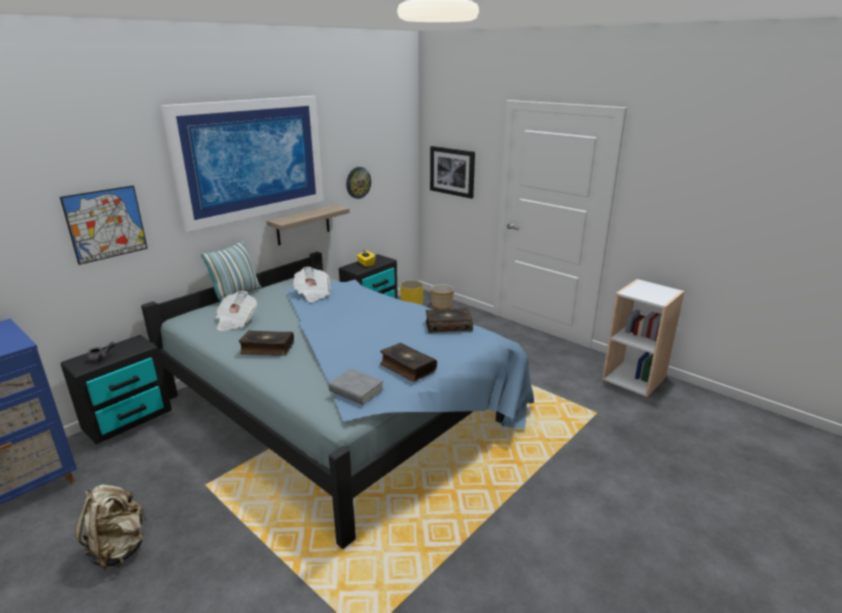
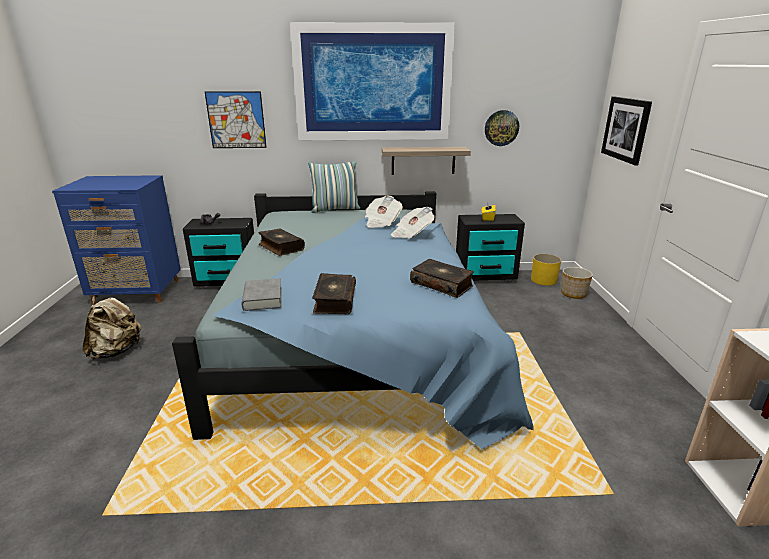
camera: 45 degrees right, 0 degrees up
(236, 321) = (299, 224): newspaper -> newspaper (412, 234)

